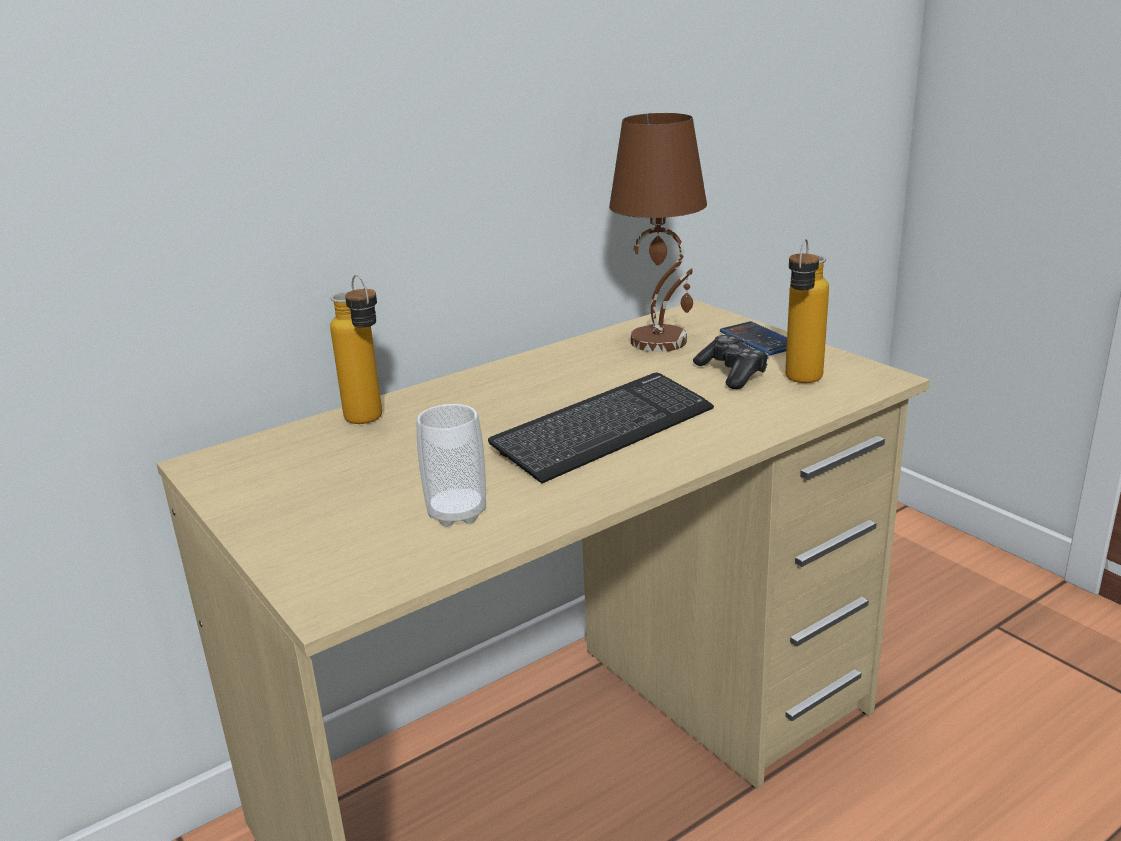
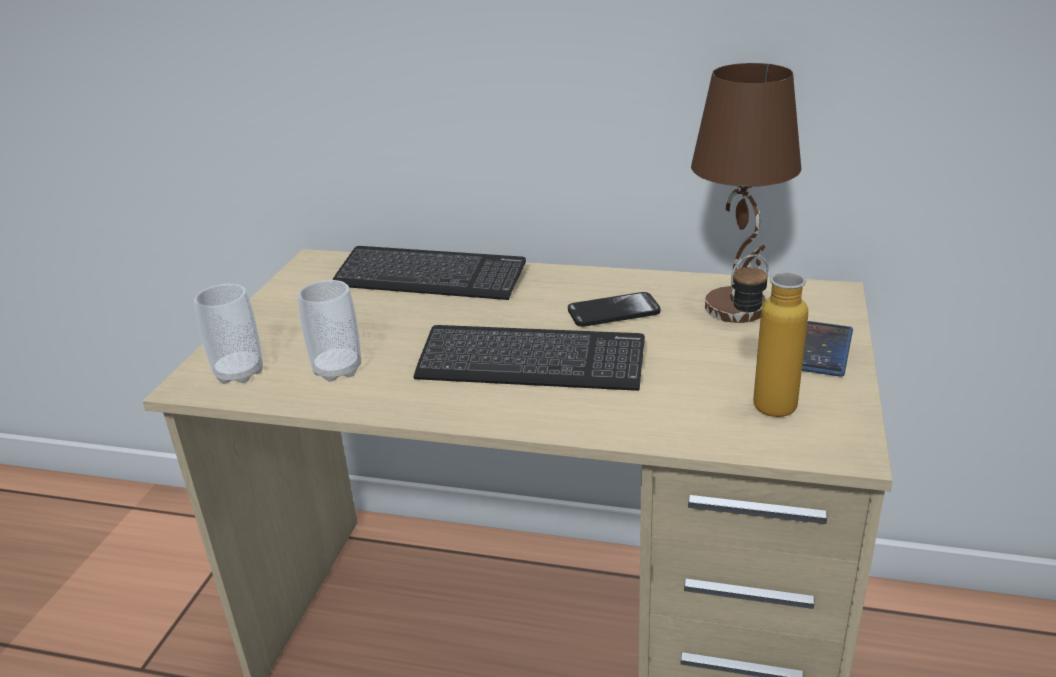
camera: 50 degrees right, 5 degrees up
(361, 567) = (239, 373): none -> cup
(370, 422) = (429, 277): bottle -> keyboard
(585, 377) = (613, 312): none -> phone
(732, 373) = (725, 368): game controller -> none

